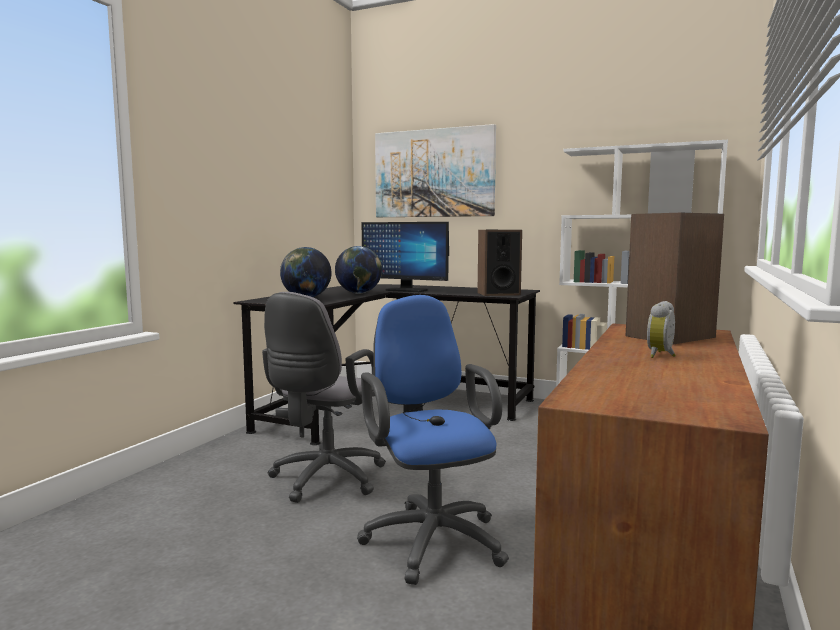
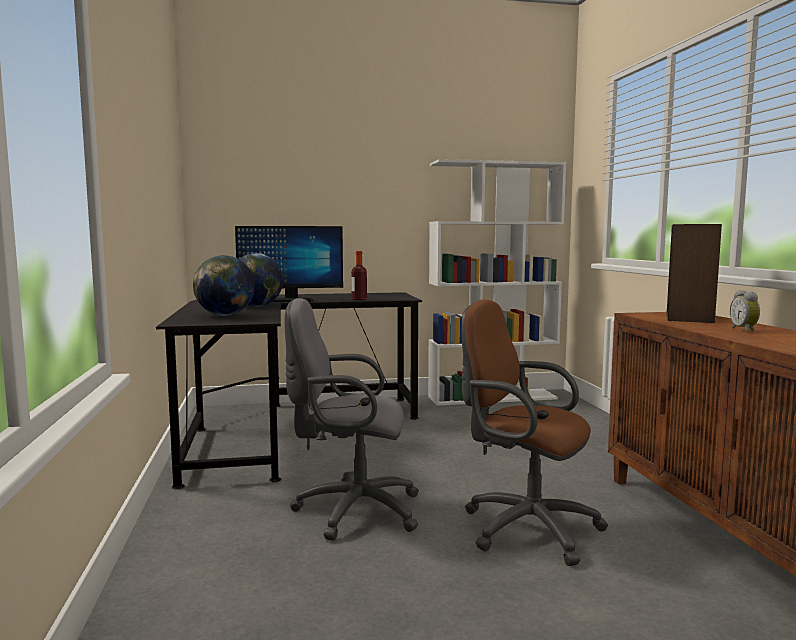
camera: 35 degrees left, 0 degrees up
(324, 480) = (351, 511): grey office chair -> grey office chair turned 105 degrees clockwise
(431, 537) = (523, 527): blue office chair -> brown office chair
(434, 173) = (287, 174): picture -> none
(464, 293) = (359, 299): none -> bottle
(498, 294) = (390, 298): speaker -> none

